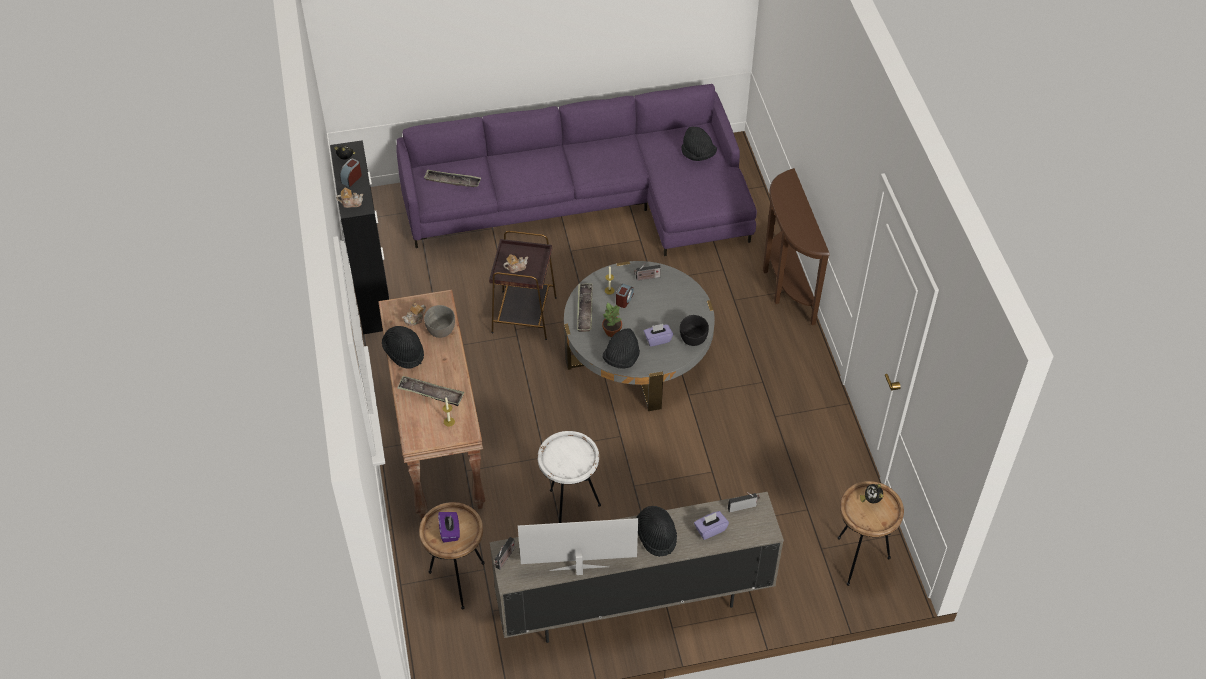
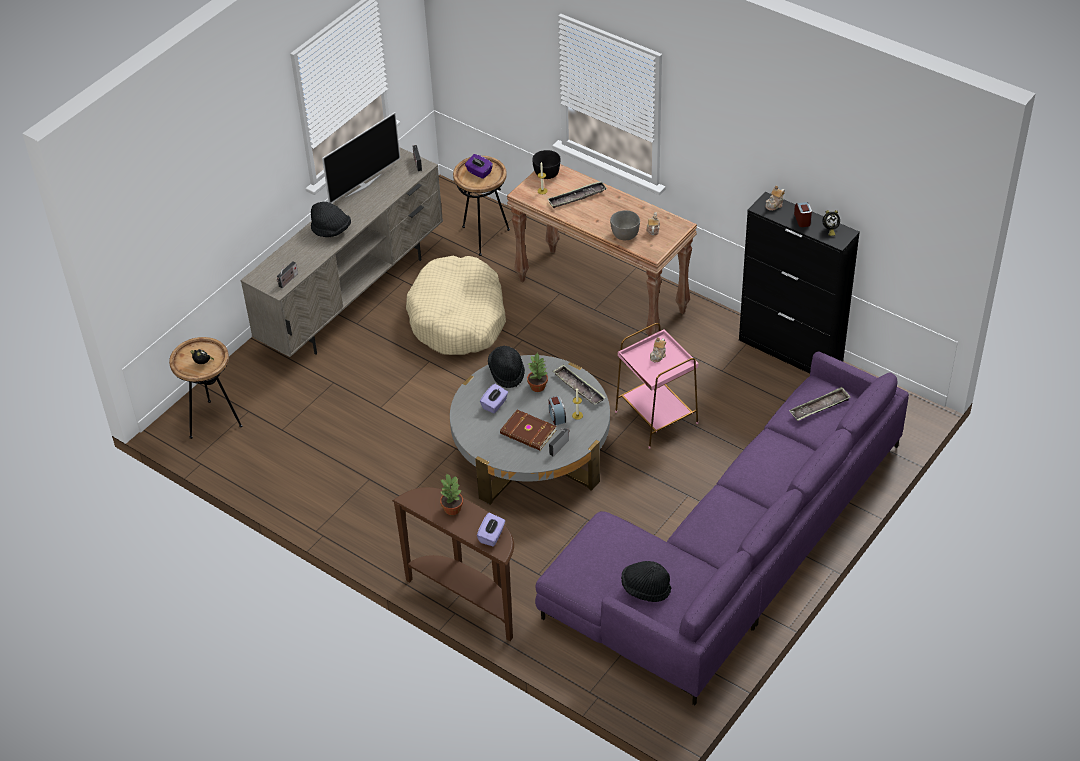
camera: 140 degrees right, 5 degrees down
(404, 352) = (630, 207): black hat -> none
(524, 314) = (656, 418): brown side table -> pink side table
(570, 509) = (458, 318): white side table -> beige dog bed
(657, 302) = (528, 433): none -> brown book
(693, 339) = (467, 423): black bowl -> black bowl (547, 173)
(710, 529) = (298, 255): purple tissue box -> purple tissue box (492, 536)
(794, 220) = (452, 508): none -> potted plant

